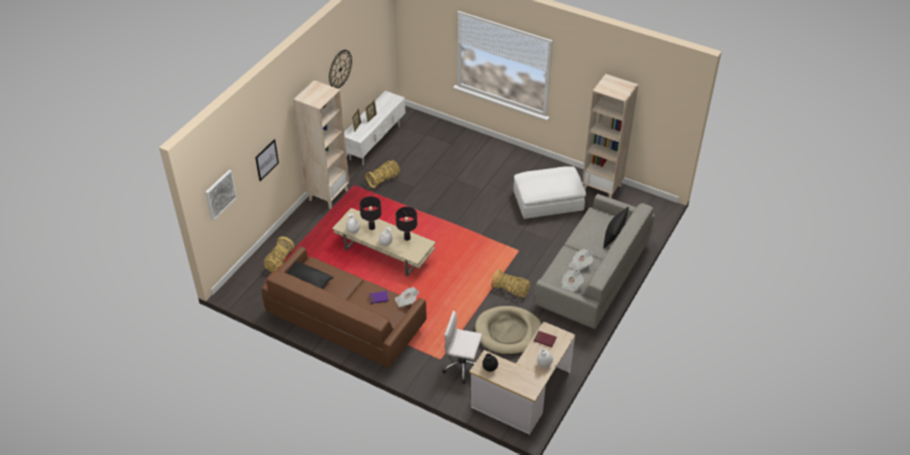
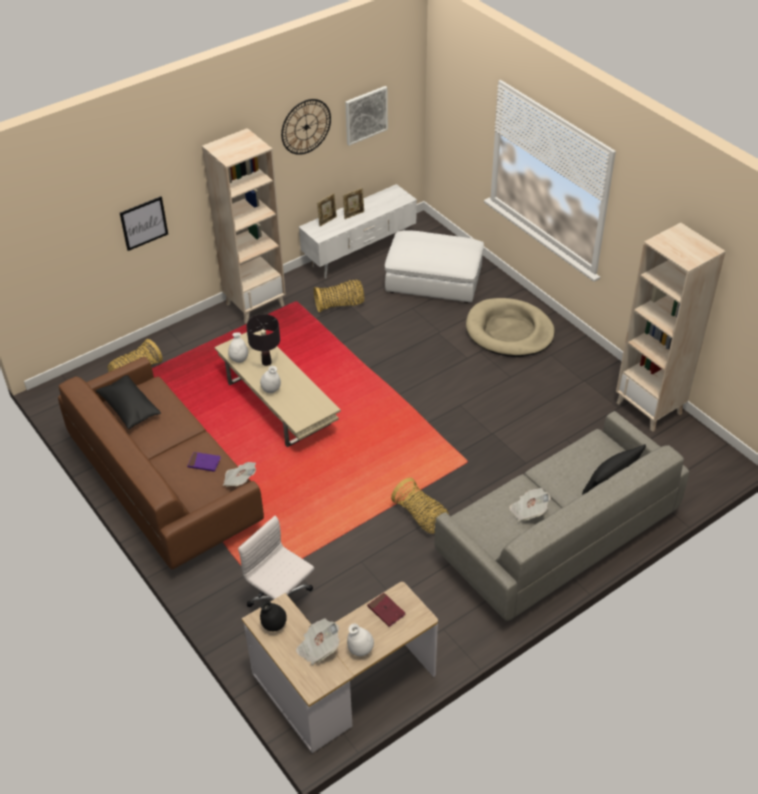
camera: 25 degrees right, 0 degrees up
(220, 194) = (44, 249): picture -> picture (366, 115)
(407, 238) = (304, 392): black table lamp -> none
(508, 332) = (379, 579): beige dog bed -> beige dog bed (509, 331)
(547, 202) = (553, 404): white ottoman -> white ottoman (433, 281)
(570, 286) = (493, 540): newspaper -> newspaper (318, 648)

